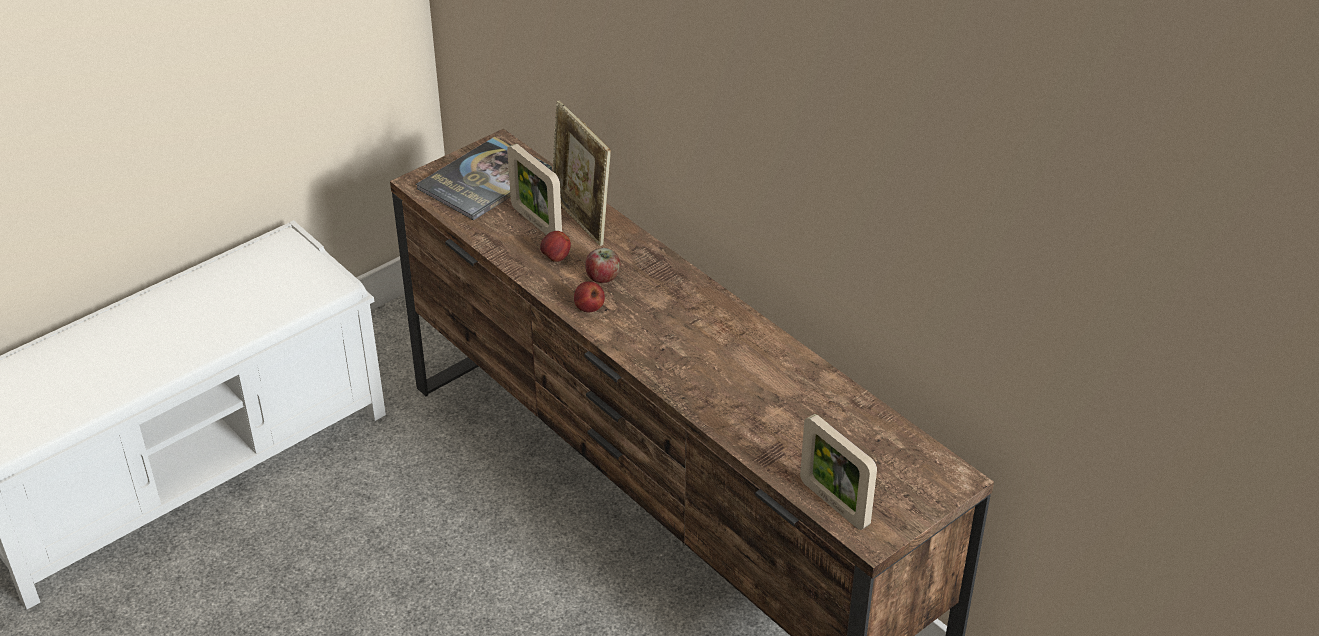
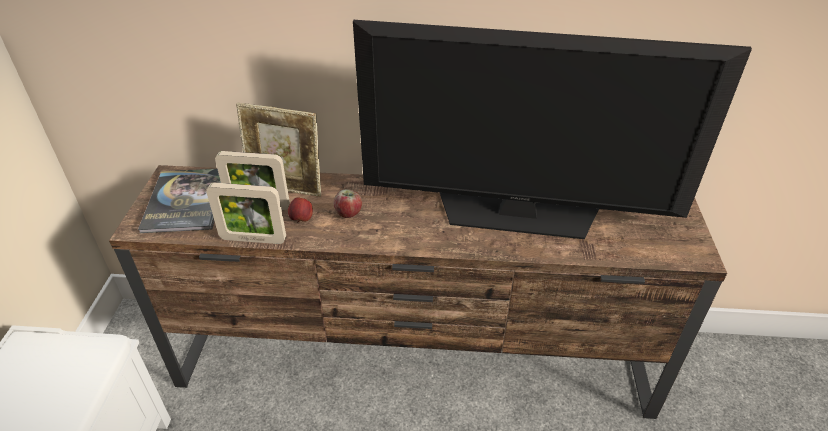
camera: 45 degrees left, 0 degrees up
(589, 308) = (366, 236): apple -> none
(758, 380) = (517, 213): none -> television
(834, 504) = (657, 253): picture frame -> picture frame (253, 239)

